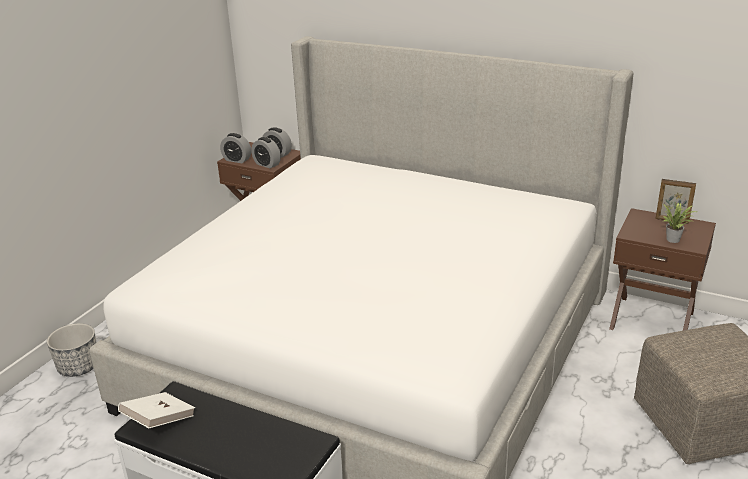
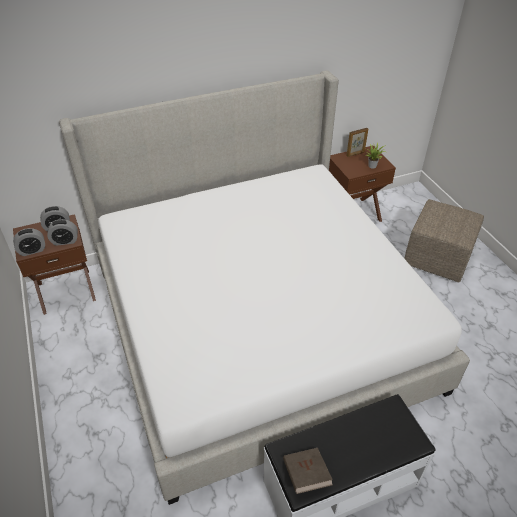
camera: 50 degrees left, 15 degrees up
(78, 367) = (87, 496): planter -> none
(159, 421) = (306, 475): white book -> brown book

